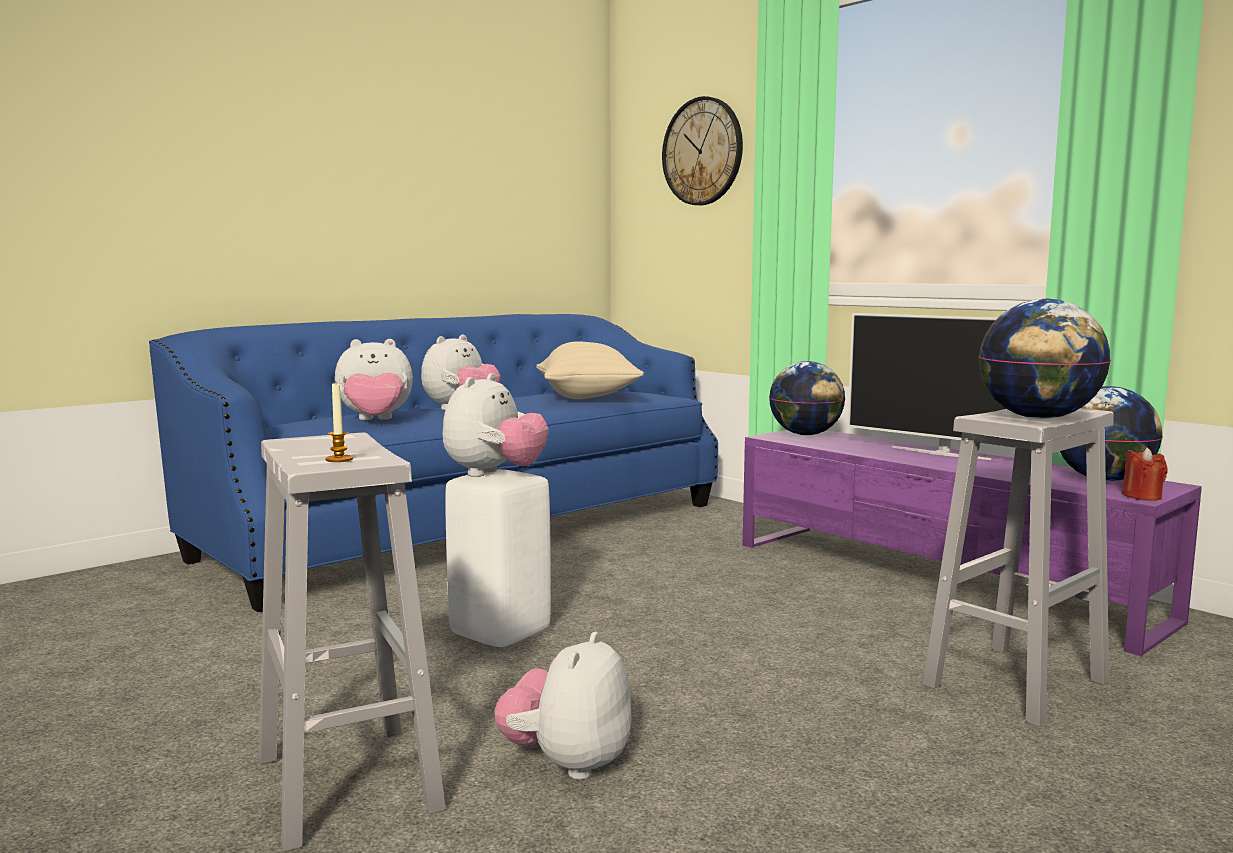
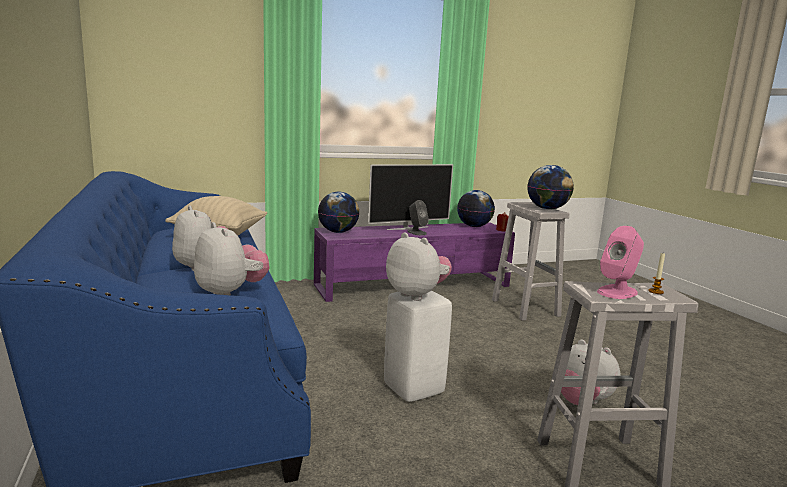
camera: 70 degrees left, 5 degrees up
(320, 447) = (617, 292): none -> pink speaker
(375, 420) = (231, 293): plush toy -> plush toy turned 45 degrees counterclockwise
(702, 151) = (198, 49): wall clock -> none
(922, 459) = (416, 232): none -> grey speaker

